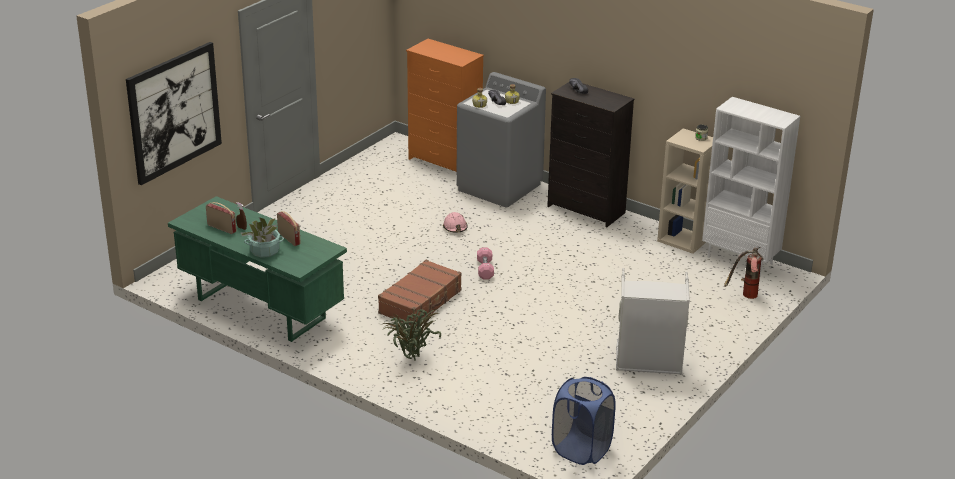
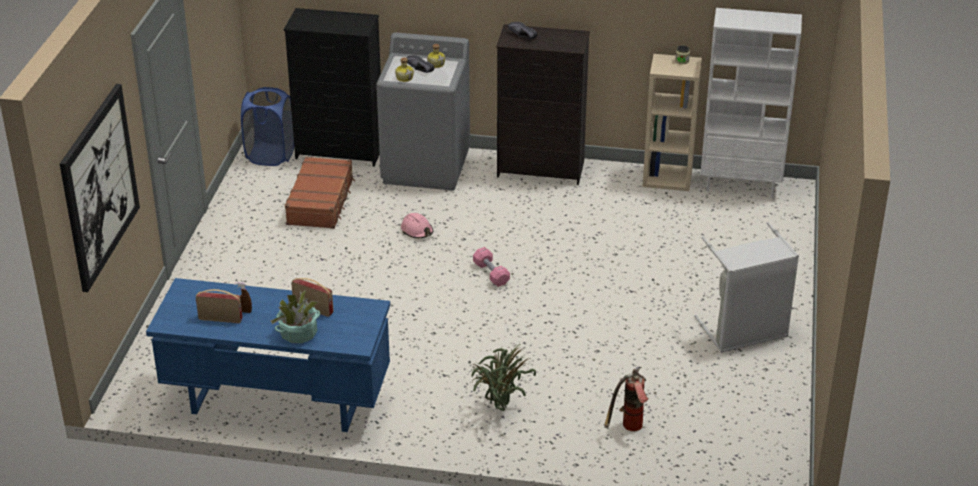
camera: 25 degrees left, 5 degrees up
(260, 309) = (276, 402): green desk -> blue desk
(421, 302) = (453, 335): brown suitcase -> brown suitcase (321, 202)
(445, 162) = (340, 152): orange dresser -> black dresser
(581, 450) = (759, 458): blue laundry basket -> blue laundry basket (270, 155)
(745, 296) = (777, 226): fire extinguisher -> fire extinguisher (628, 429)

